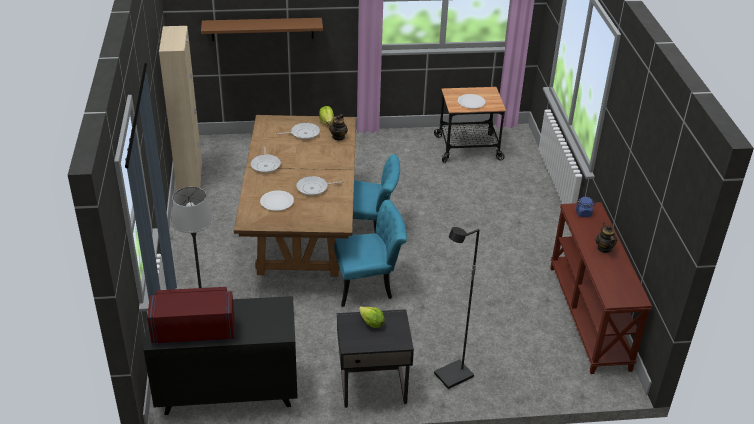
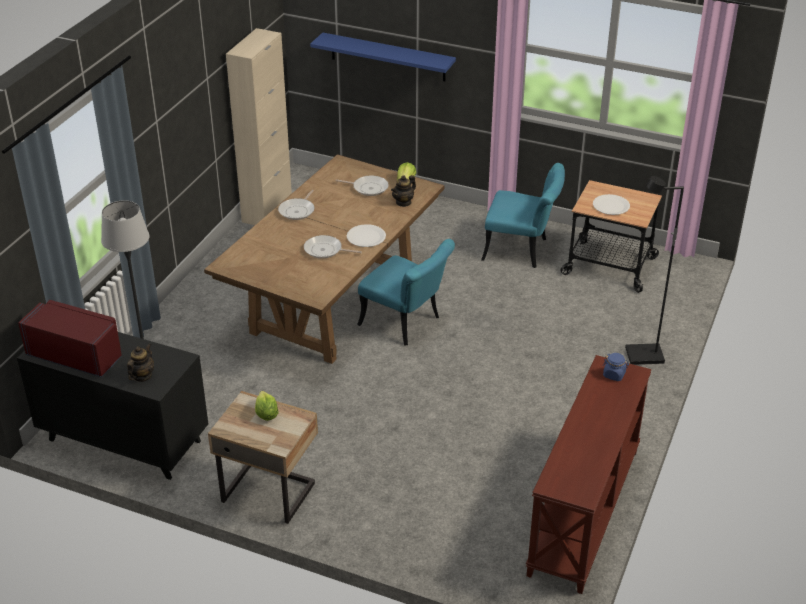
camera: 30 degrees right, 0 degrees up
(262, 29) = (388, 57): brown shelf -> blue shelf
(277, 201) = (273, 253): white plate -> white plate (366, 237)
(369, 284) = (357, 383): turquoise chair -> turquoise chair (522, 250)
(372, 385) = (269, 491): black nightstand -> beige nightstand
(453, 376) = (364, 516): black floor lamp -> black floor lamp (644, 356)
(604, 248) = (599, 424): teapot -> teapot (142, 376)

